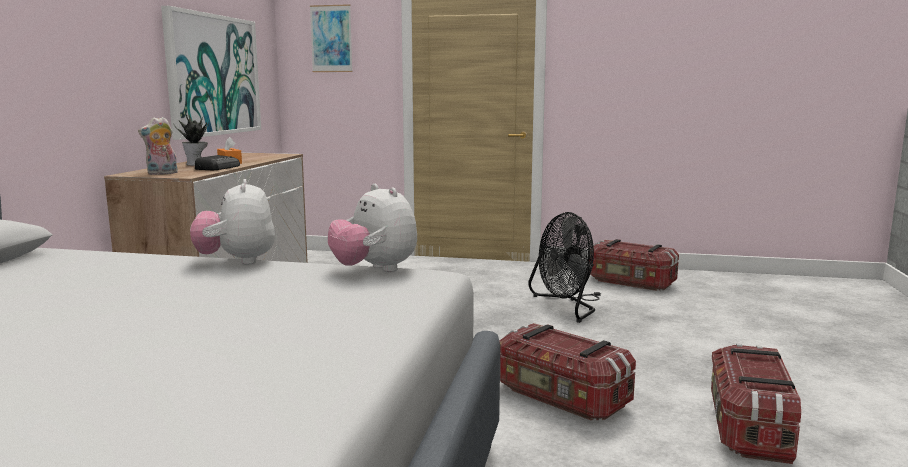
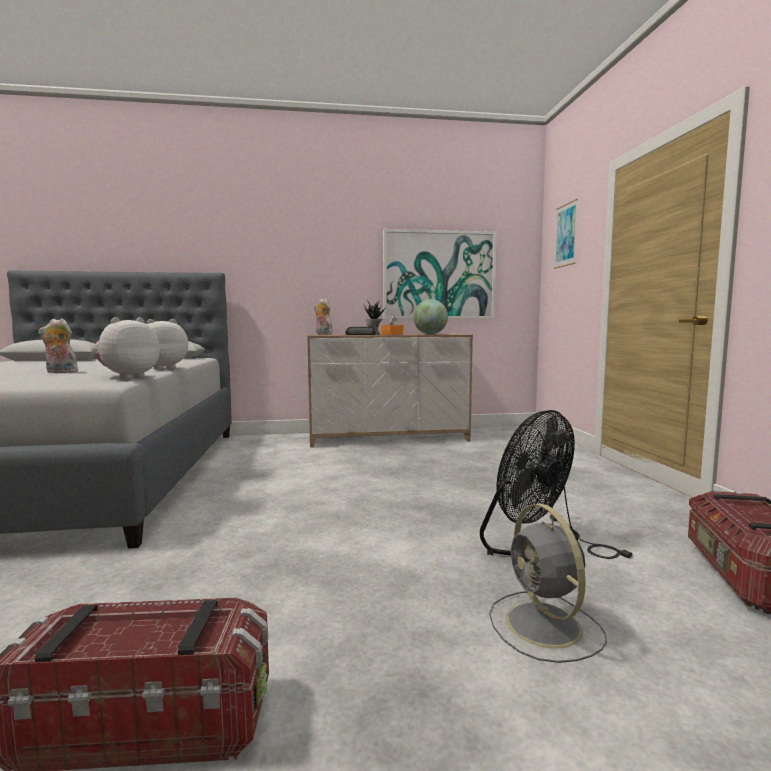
camera: 70 degrees right, 5 degrees down
(217, 305) = (60, 372): none -> plush toy
(245, 156) = (430, 334): none -> globe
(561, 398) = (242, 566): storage box -> none
(668, 328) = (545, 627): none -> grey fan

